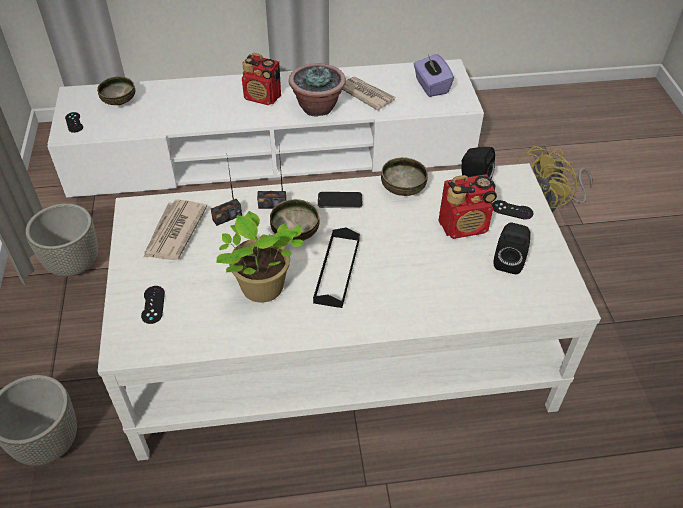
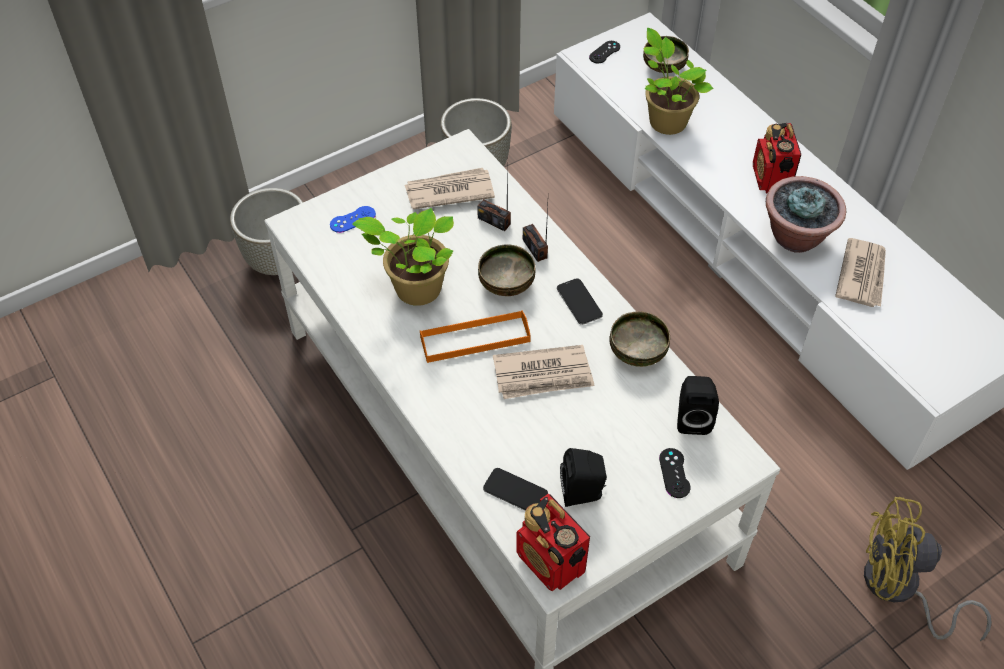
camera: 65 degrees right, 5 degrees up
(153, 304) = (352, 219): black game controller -> blue game controller
(169, 121) = (665, 120): none -> potted plant
(337, 270) = (475, 339): black tray -> orange tray
(394, 244) = (543, 375): none -> newspaper
(431, 86) = (942, 337): purple tissue box -> none
(464, 226) = (613, 432): radio -> radio (551, 563)
(491, 298) = (515, 491): none -> phone

